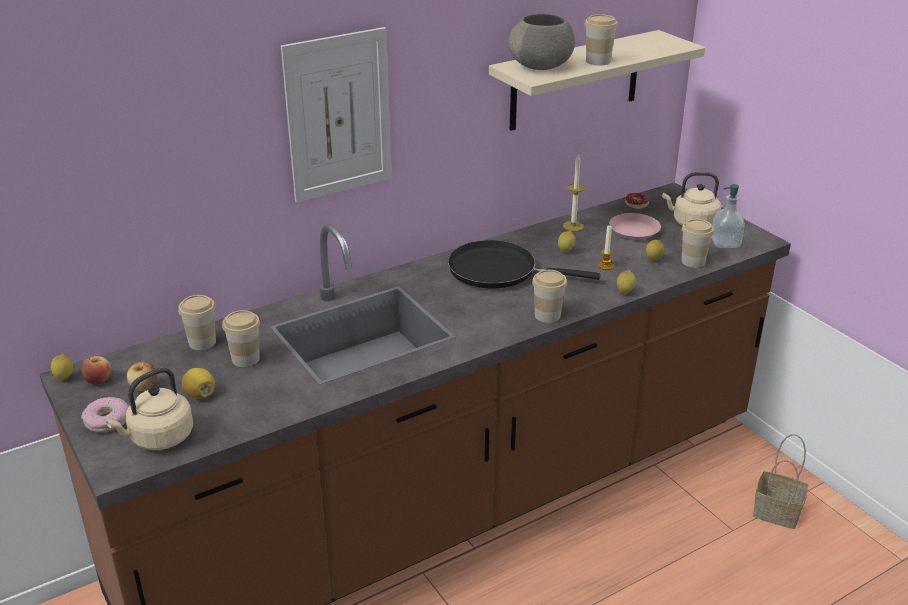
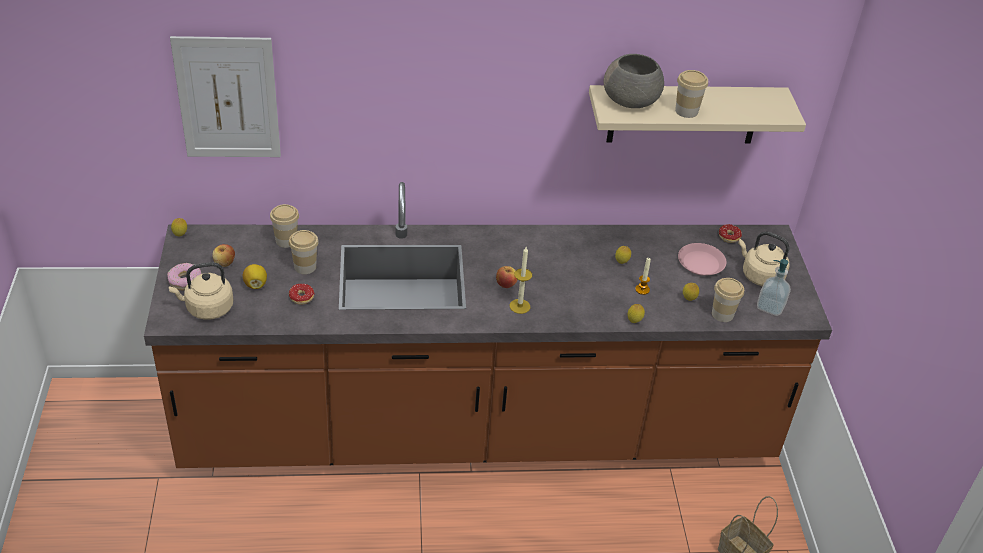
camera: 25 degrees right, 10 degrees up
(98, 380) = (200, 245): apple -> apple (506, 284)
(262, 391) = (297, 299): none -> donut
(338, 115) = (436, 97): picture -> picture (228, 98)
(499, 271) = (550, 260): black frying pan -> none
(547, 315) = (552, 318): cup -> none
(573, 226) = (652, 239): candle -> candle (519, 306)

